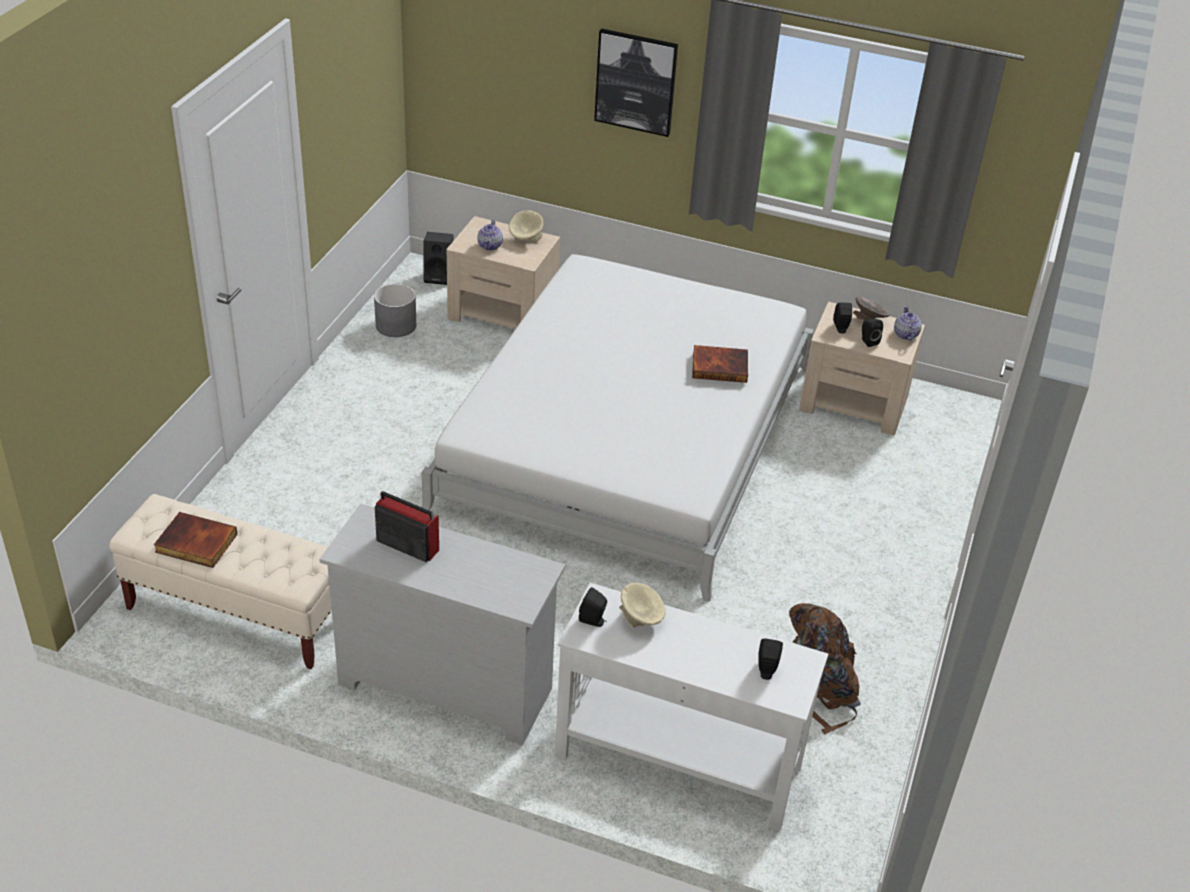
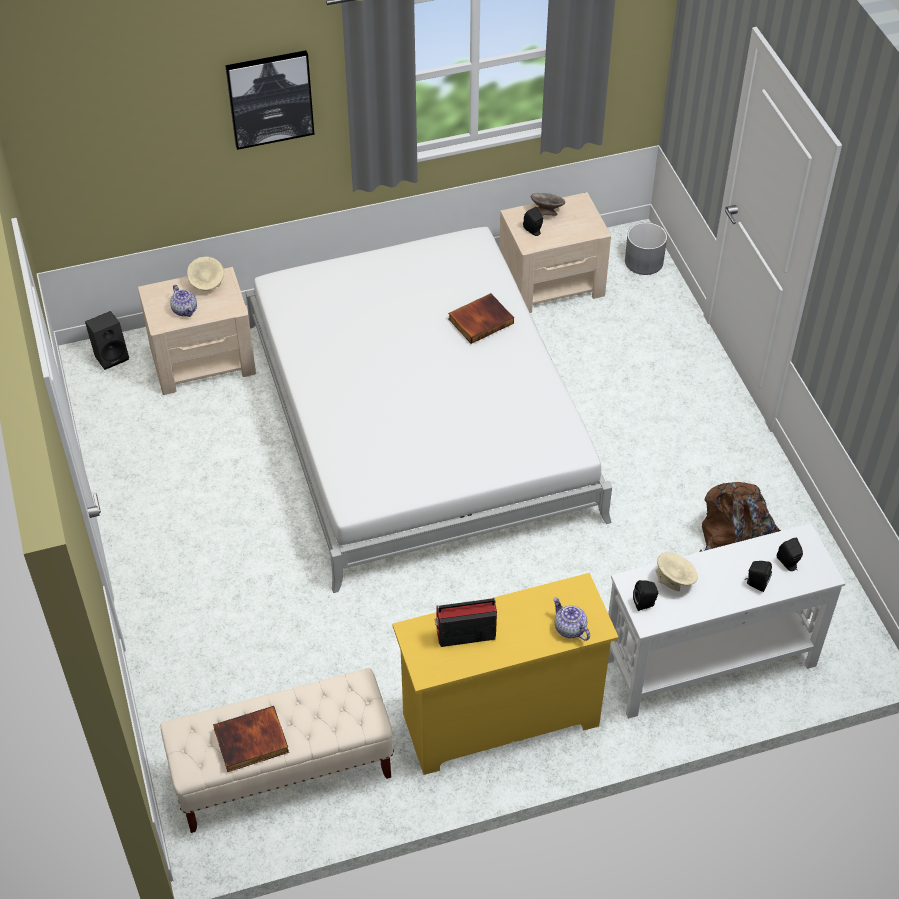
camera: 35 degrees left, 10 degrees up
(396, 325) = (125, 427): grey planter -> grey planter (644, 261)
(444, 686) = (499, 720): white dresser -> yellow dresser
(868, 341) = (563, 232): black speaker -> black speaker (755, 583)
(905, 334) = (582, 209): teapot -> teapot (569, 628)

